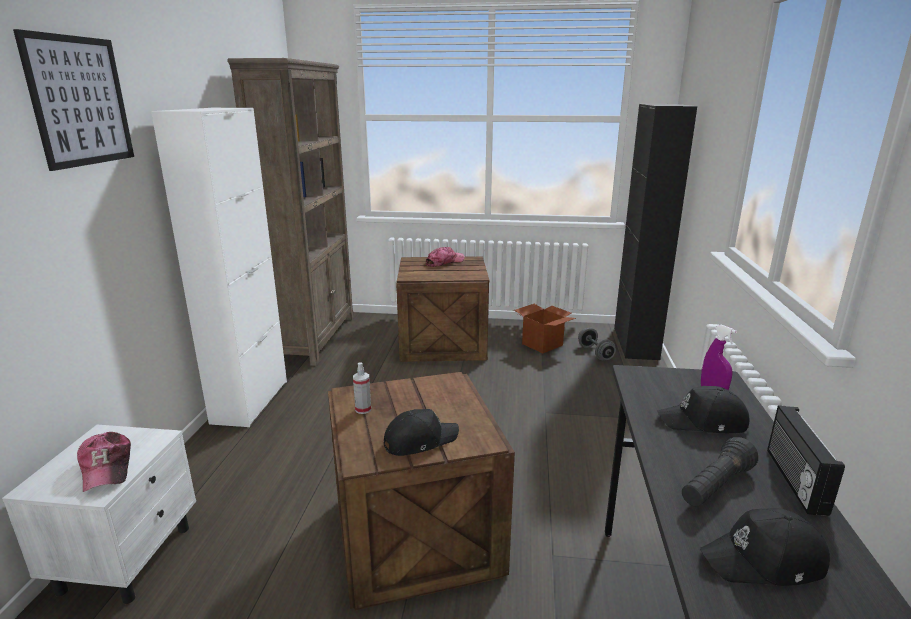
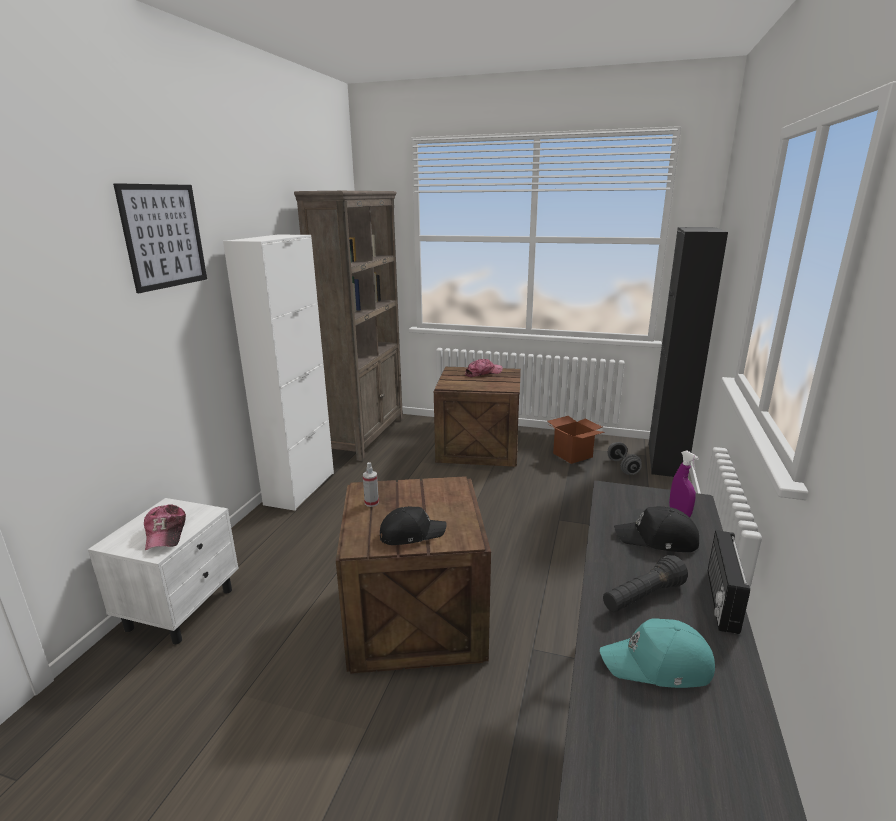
camera: 10 degrees right, 0 degrees up
(764, 561) = (658, 665): black cap -> turquoise cap

